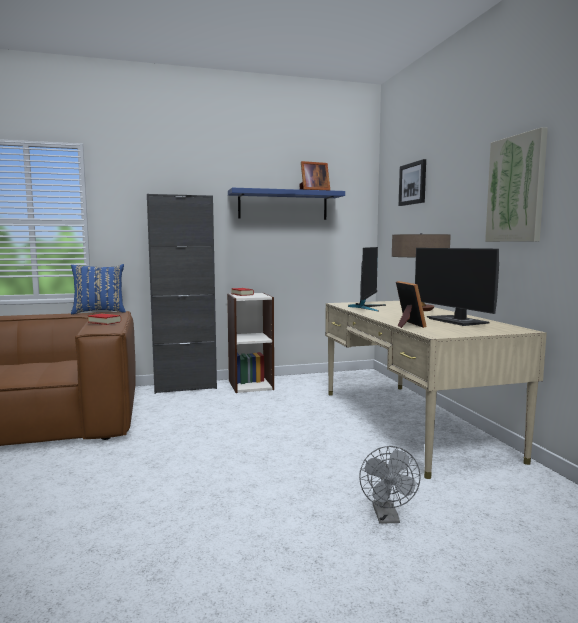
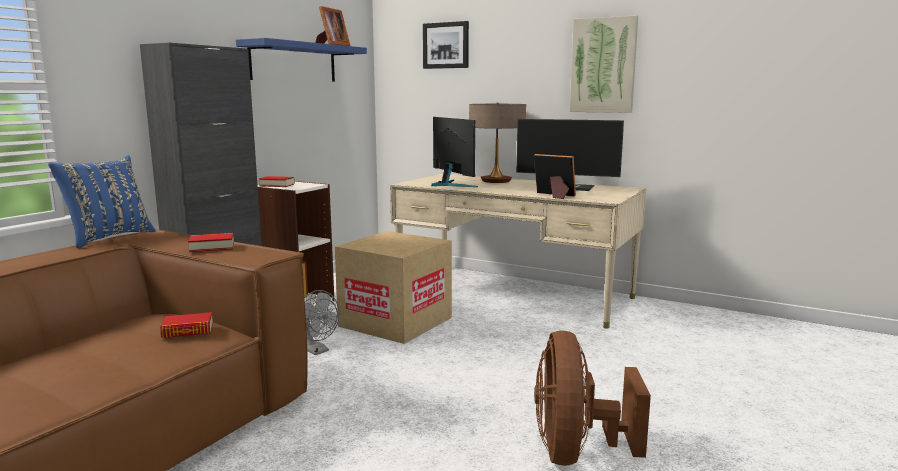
camera: 45 degrees left, 5 degrees up
(56, 369) = (188, 331): none -> book
(158, 551) = (576, 452): none -> brown fan
(275, 414) = (395, 322): none -> cardboard box
(387, 517) = (641, 360): grey fan -> grey fan (317, 350)

